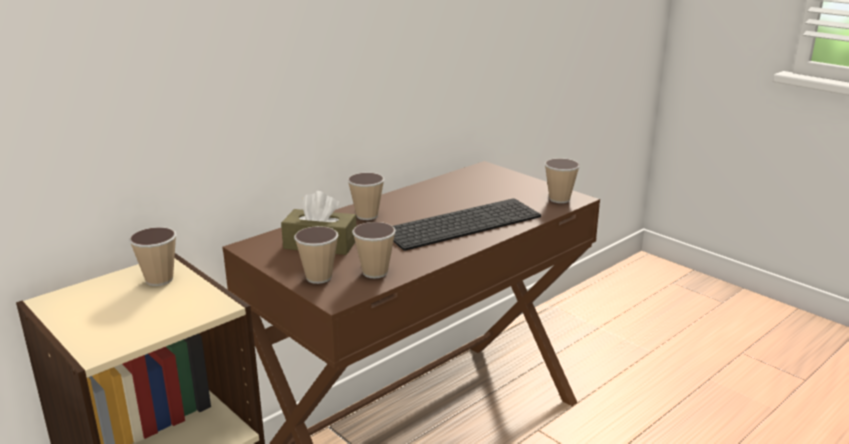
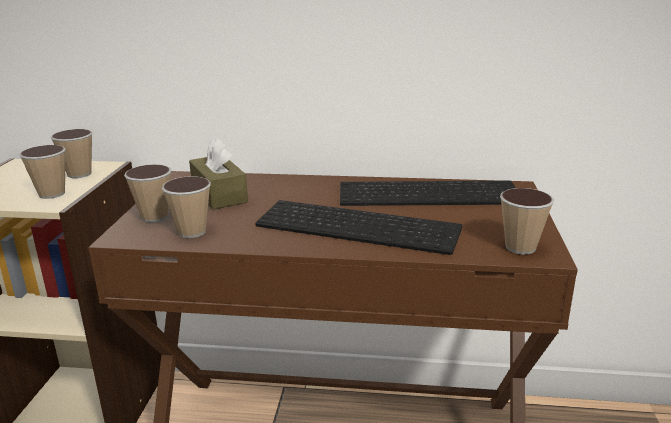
camera: 50 degrees right, 0 degrees up
(367, 215) = (304, 187): cup -> cup (52, 194)
(450, 189) = (429, 193): none -> keyboard

